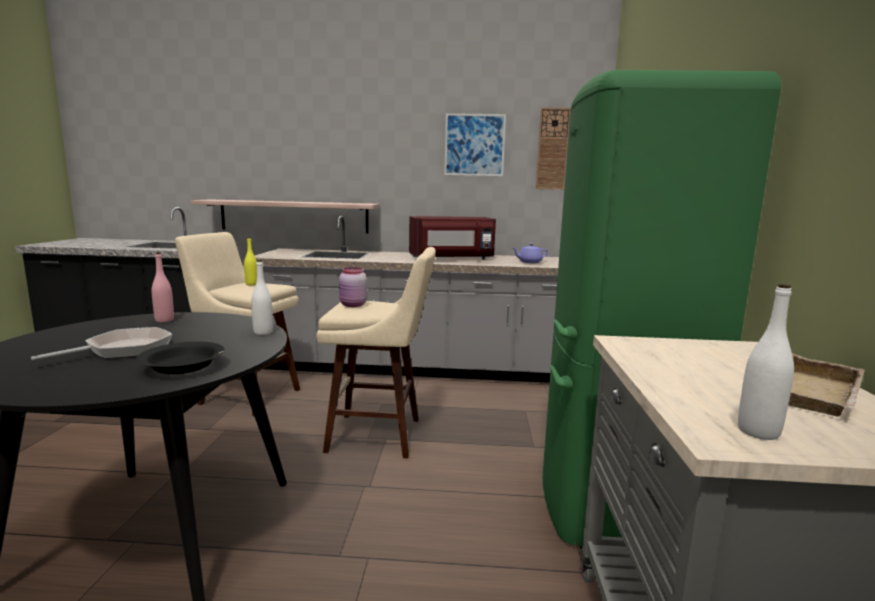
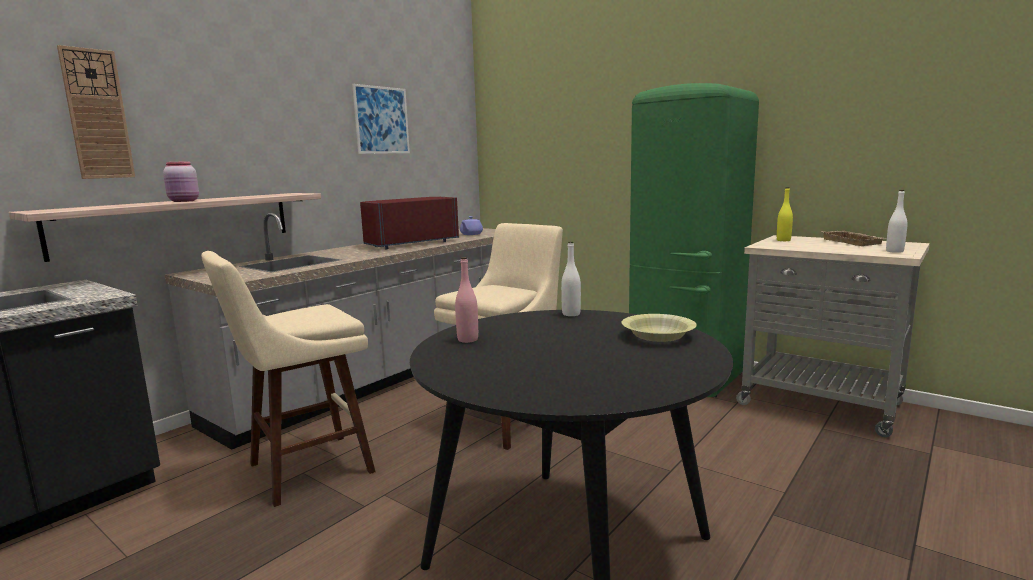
camera: 55 degrees left, 0 degrees up
(123, 350) = (577, 352): frying pan -> none
(183, 367) = (658, 336): black bowl -> yellow bowl
(251, 284) = (296, 313): yellow bottle -> yellow bottle (783, 240)
(353, 305) = (483, 292): pink jar -> pink jar (184, 201)
(452, 258) = (409, 243): red microwave -> red microwave turned 150 degrees counterclockwise
(552, 149) = (442, 125): wall clock -> wall clock (97, 114)

